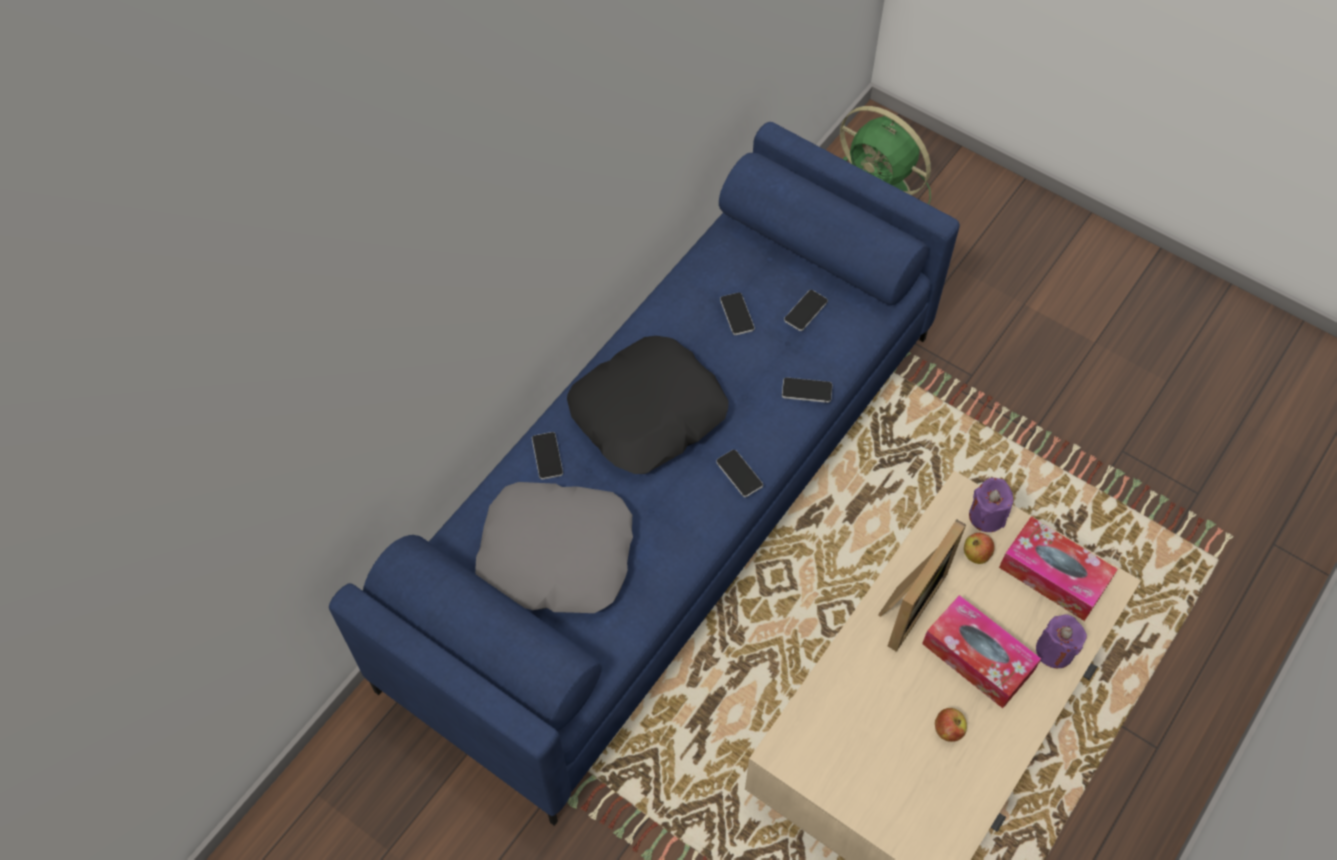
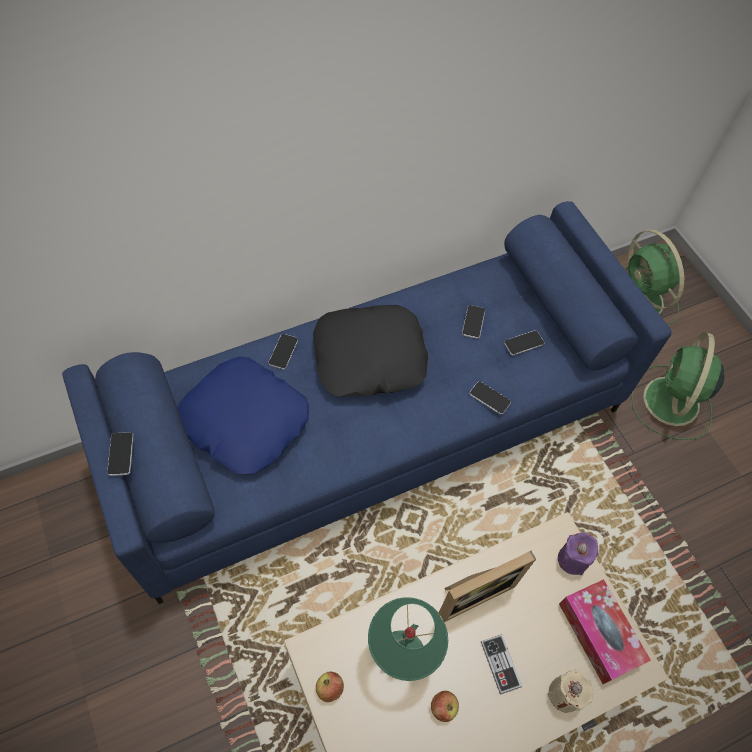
camera: 25 degrees right, 0 degrees up
(555, 556) = (243, 421): grey pillow -> blue pillow
(739, 474) = (404, 431): phone -> phone (120, 454)
(877, 705) = (401, 656): none -> green table lamp
(976, 554) = (547, 584): apple -> apple (329, 688)
(977, 657) = (500, 664): tissue box -> game controller
(979, 299) = (670, 403): none -> green fan
(1055, 650) = (565, 694): purple candle -> beige candle

